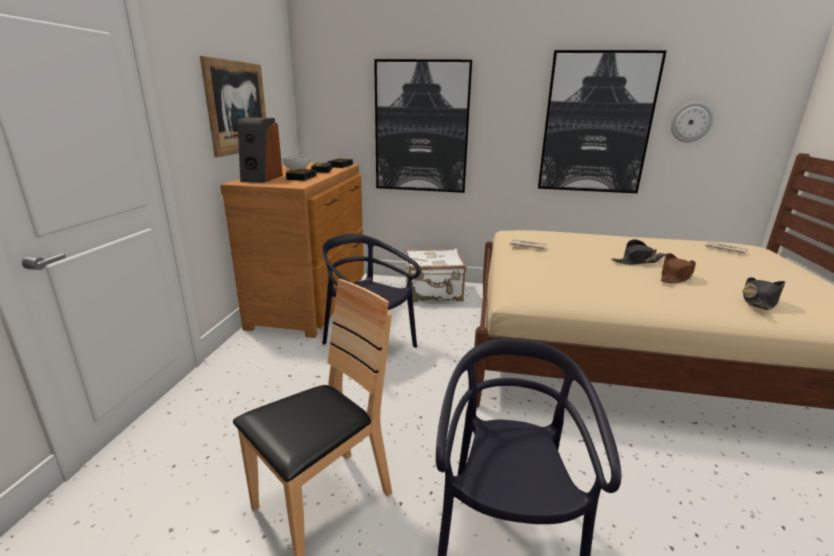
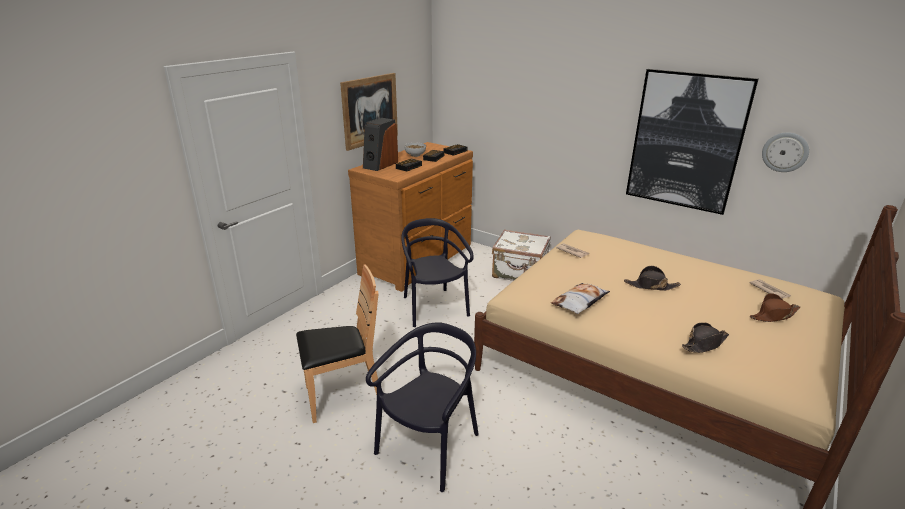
camera: 25 degrees right, 5 degrees up
(421, 128) = (528, 125): picture -> none
(598, 287) = (580, 302): none -> pillow
(675, 277) = (662, 307): brown hat -> brown hat (773, 315)

